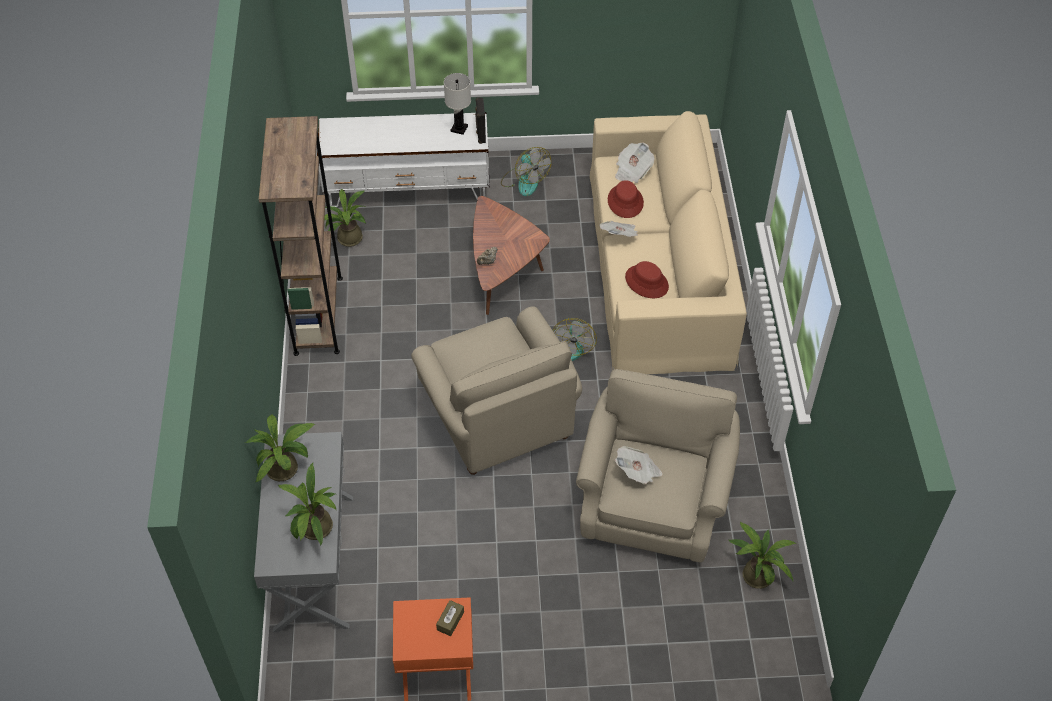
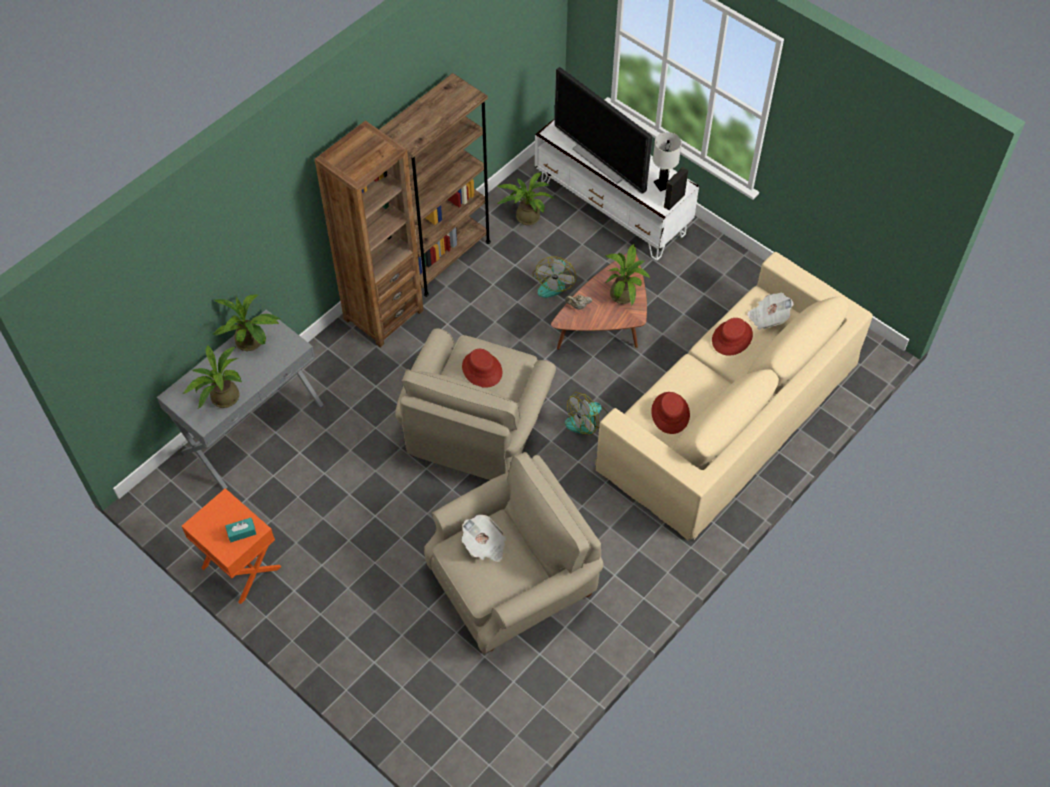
camera: 45 degrees right, 5 degrees up
(320, 392) = (383, 314): none -> brown bookcase
(393, 142) = (601, 161): none -> television
(450, 621) = (241, 532): brown tissue box -> turquoise tissue box
(481, 354) = (482, 370): none -> red hat
(524, 181) = (705, 266): fan -> fan (553, 283)
(619, 236) = (695, 361): newspaper -> none
(756, 572) = (520, 698): potted plant -> potted plant (624, 292)

